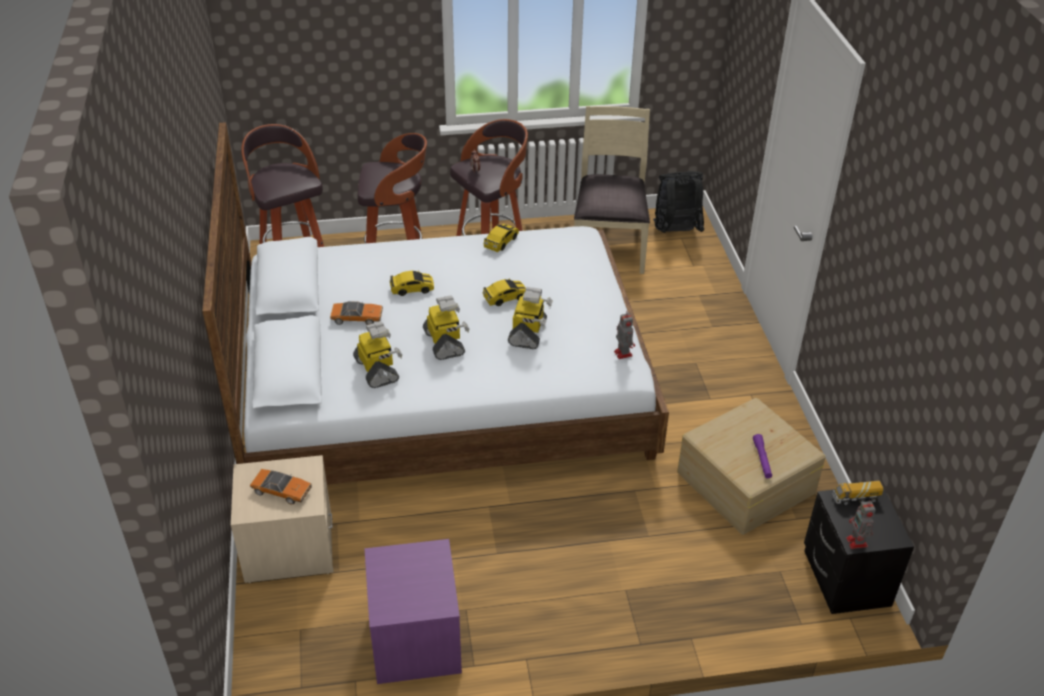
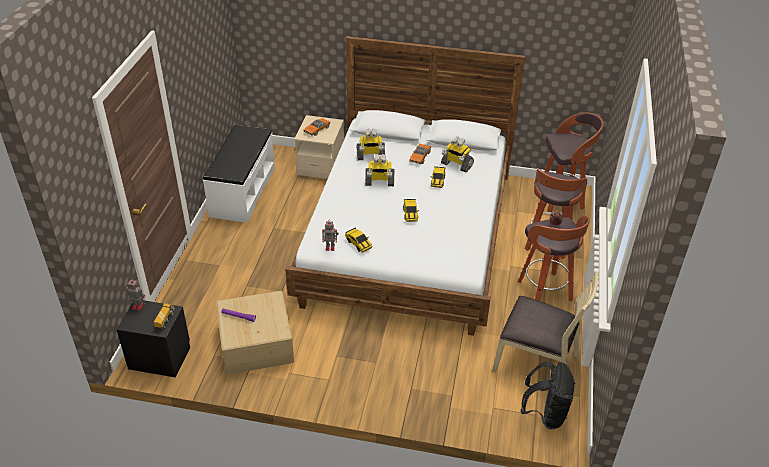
camera: 110 degrees right, 0 degrees up
(415, 640) = (242, 192): purple nightstand -> white bench
(501, 242) = (472, 227): toy car -> toy car (358, 244)
(528, 333) = (369, 213): toy robot -> toy robot (456, 164)

